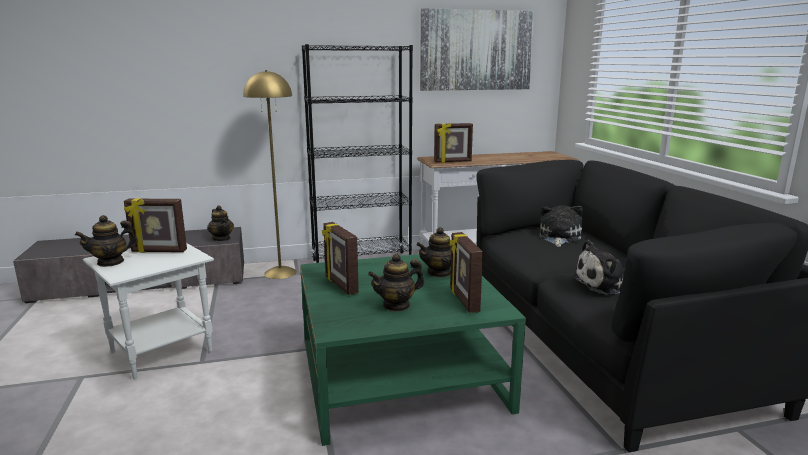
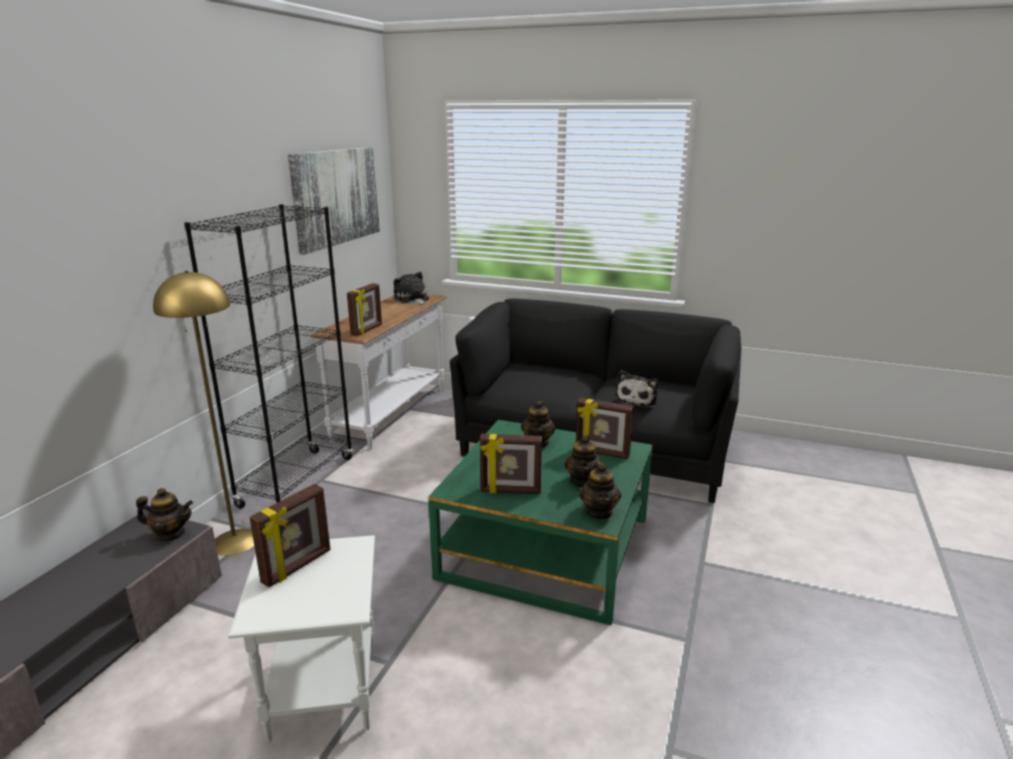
camera: 55 degrees left, 5 degrees up
(111, 262) = (287, 610): teapot -> teapot (599, 512)
(559, 237) = (536, 376): plush toy -> plush toy (412, 299)

